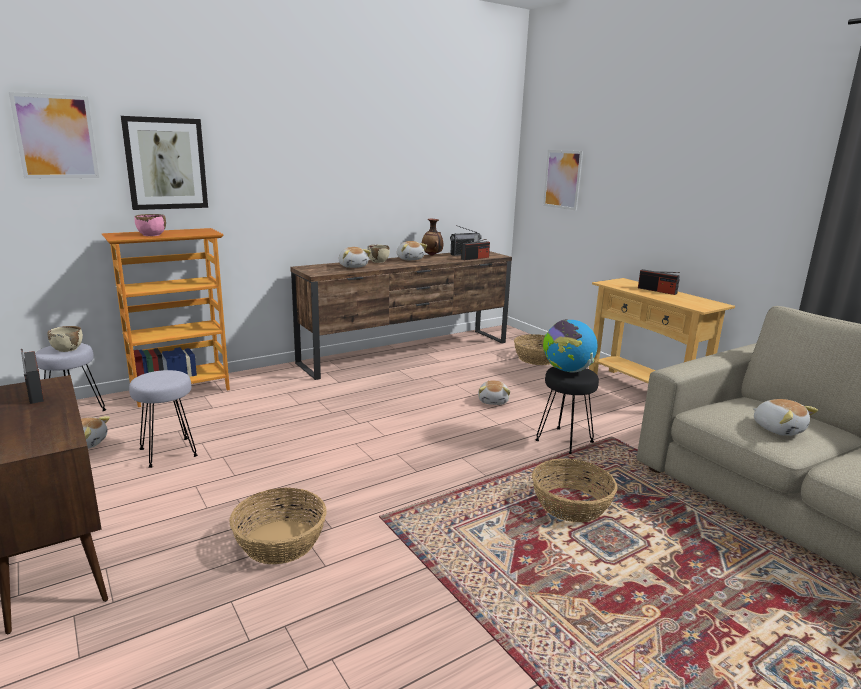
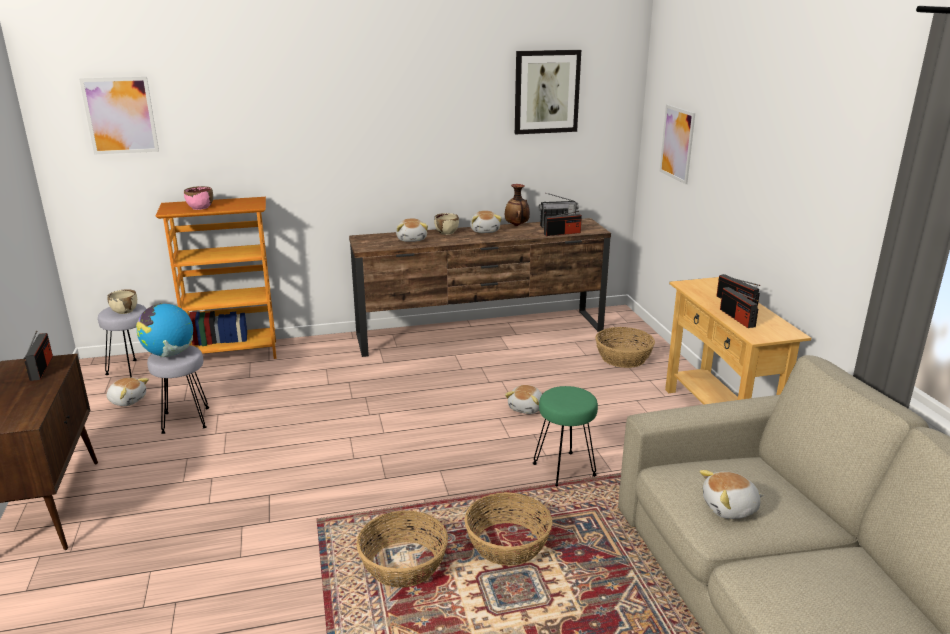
camera: 20 degrees right, 5 degrees up
(166, 163) = (220, 135): picture -> picture (546, 92)
(280, 541) = (219, 526): basket -> basket (403, 564)
(565, 441) = (565, 469): black stool -> green stool
(567, 370) = (564, 395): globe -> globe (169, 354)
(670, 298) = (737, 318): none -> radio
(778, 429) = (730, 508): plush toy -> plush toy turned 90 degrees clockwise

